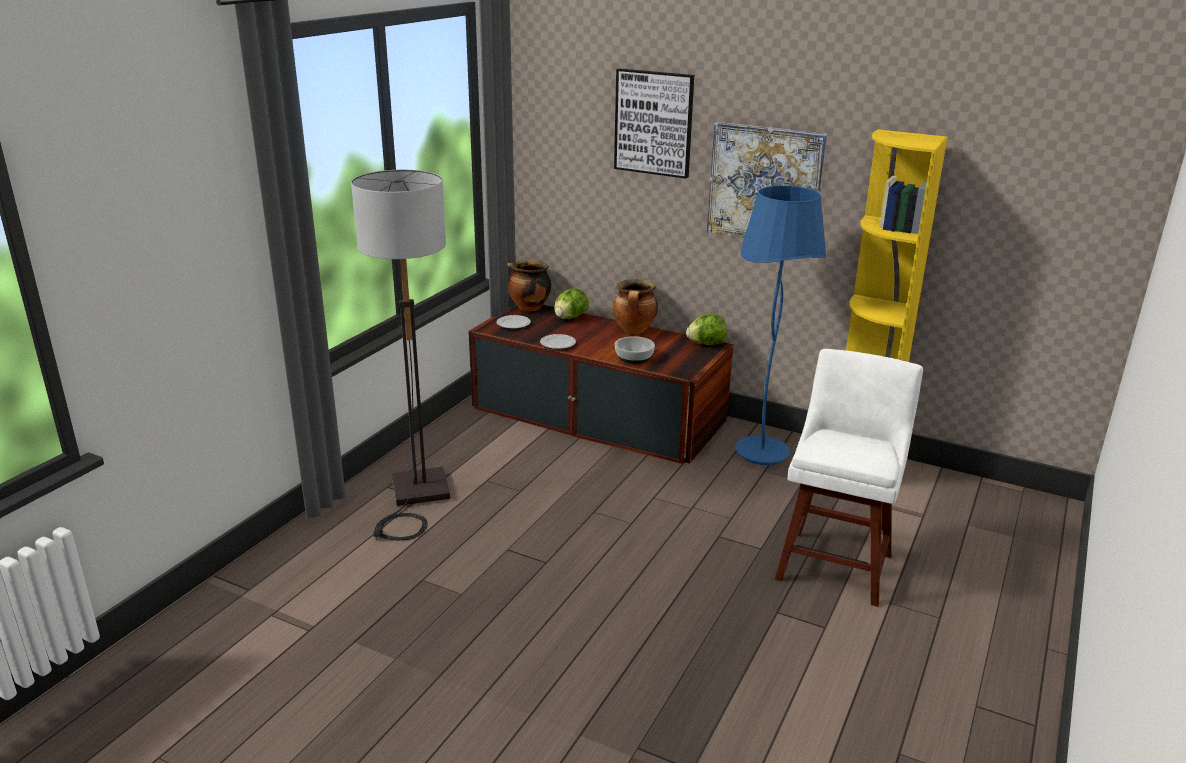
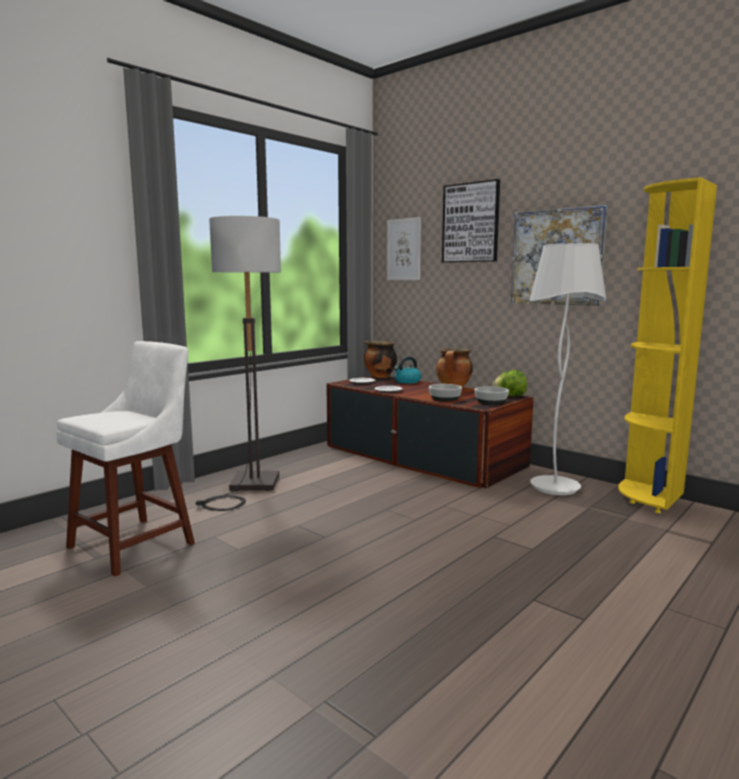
camera: 15 degrees right, 15 degrees down
(557, 141) = (404, 249): none -> picture
(570, 318) = (407, 381): lettuce -> kettle
(689, 360) = (491, 401): none -> bowl
(762, 453) = (555, 487): blue floor lamp -> white floor lamp
(836, 563) = (609, 568): white chair -> white chair (137, 543)

